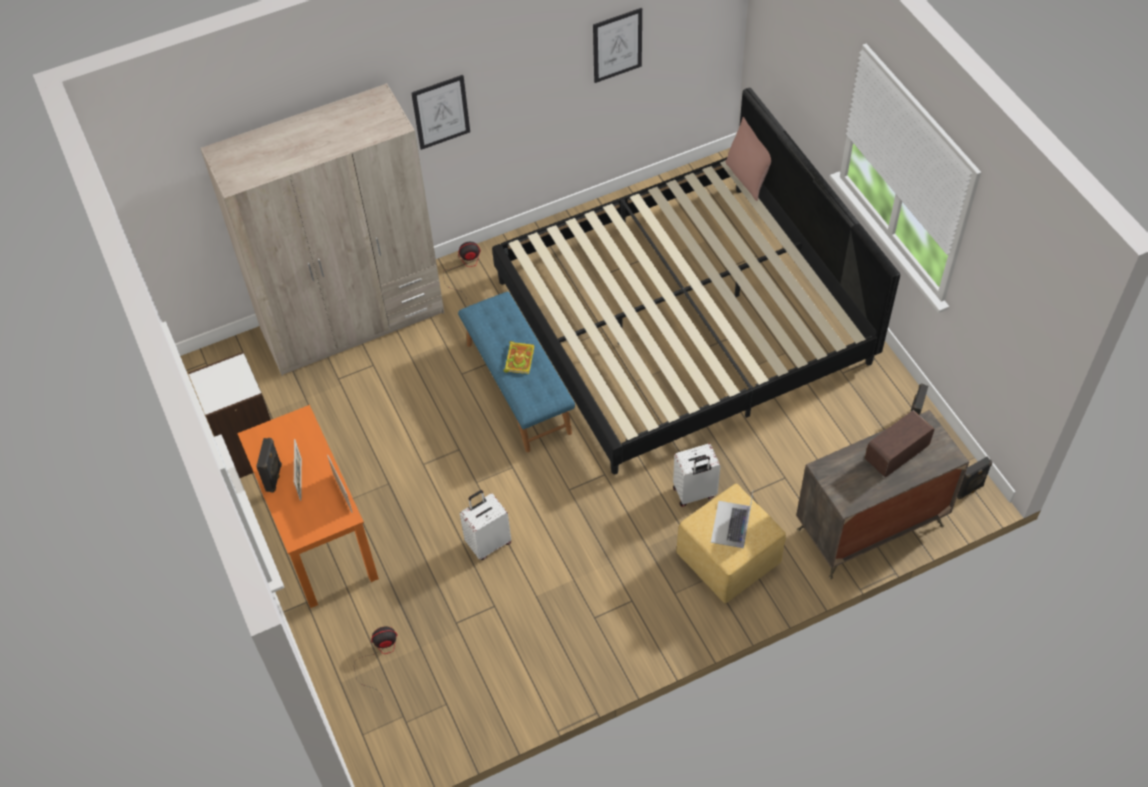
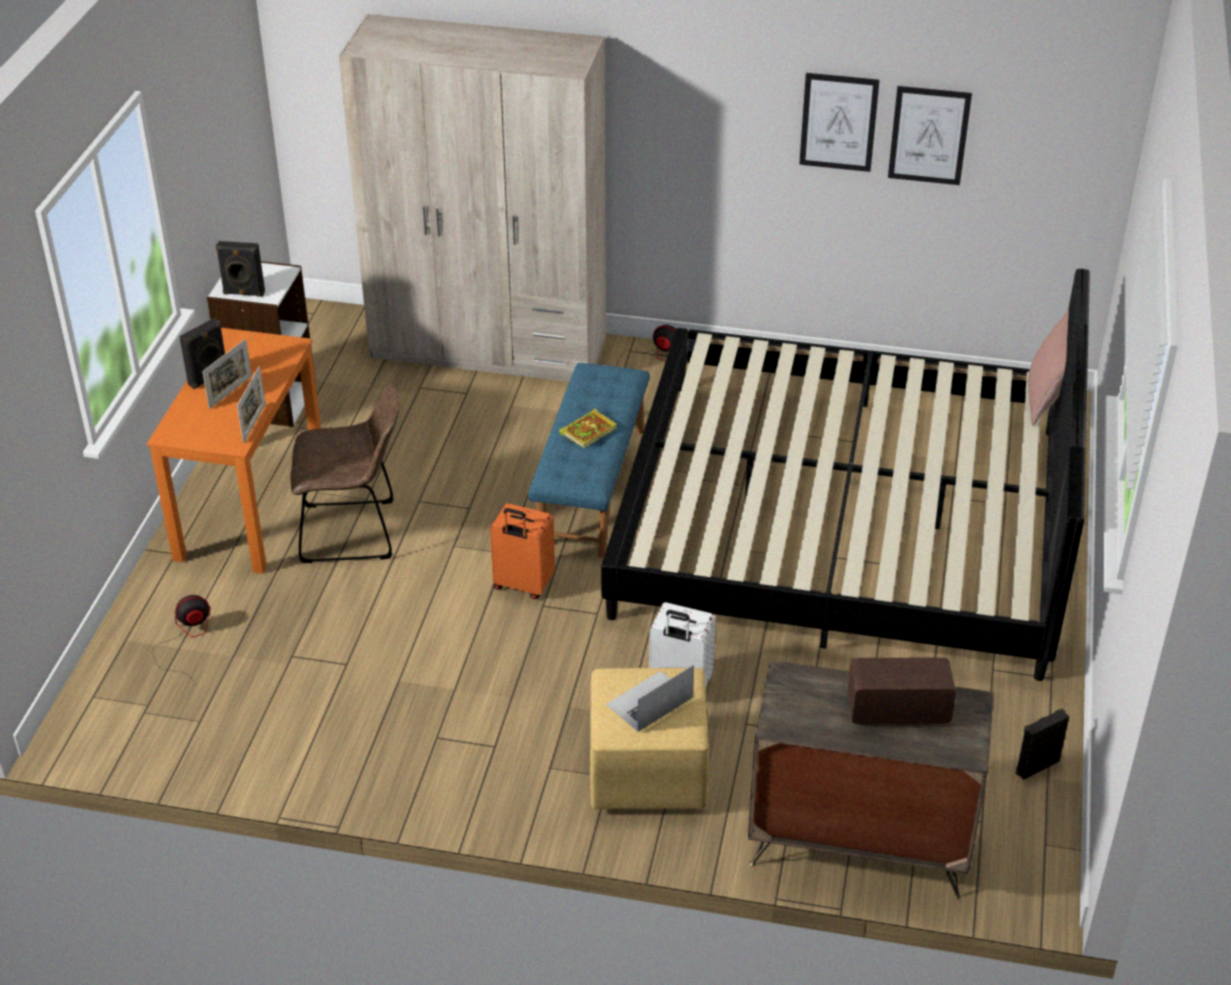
camera: 35 degrees right, 15 degrees down
(379, 656) = (186, 639): fan -> fan turned 45 degrees counterclockwise
(405, 511) = (354, 531): none -> brown chair
(441, 112) = (670, 116): picture -> picture (838, 122)
(488, 543) = (405, 605): white suitcase -> none
(544, 483) = (522, 585): none -> orange suitcase
(969, 490) = (1036, 881): black speaker -> black speaker (244, 293)

